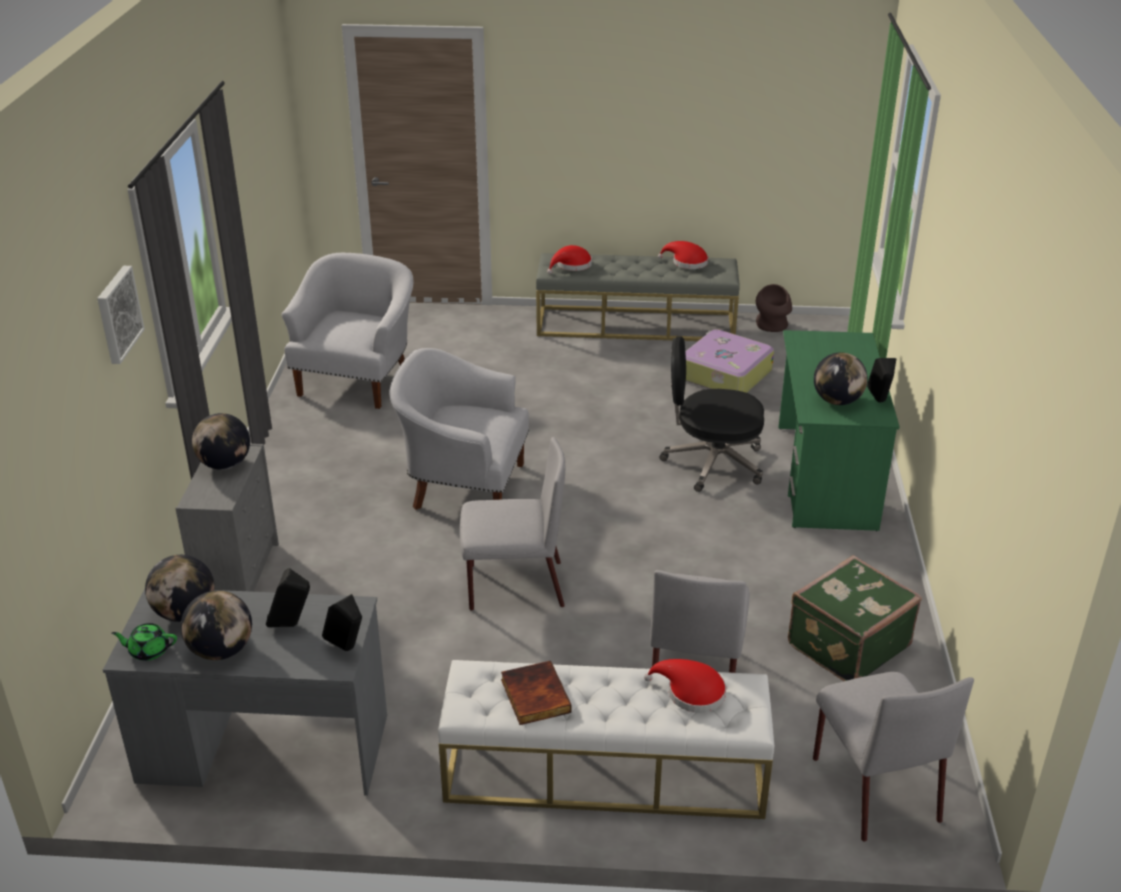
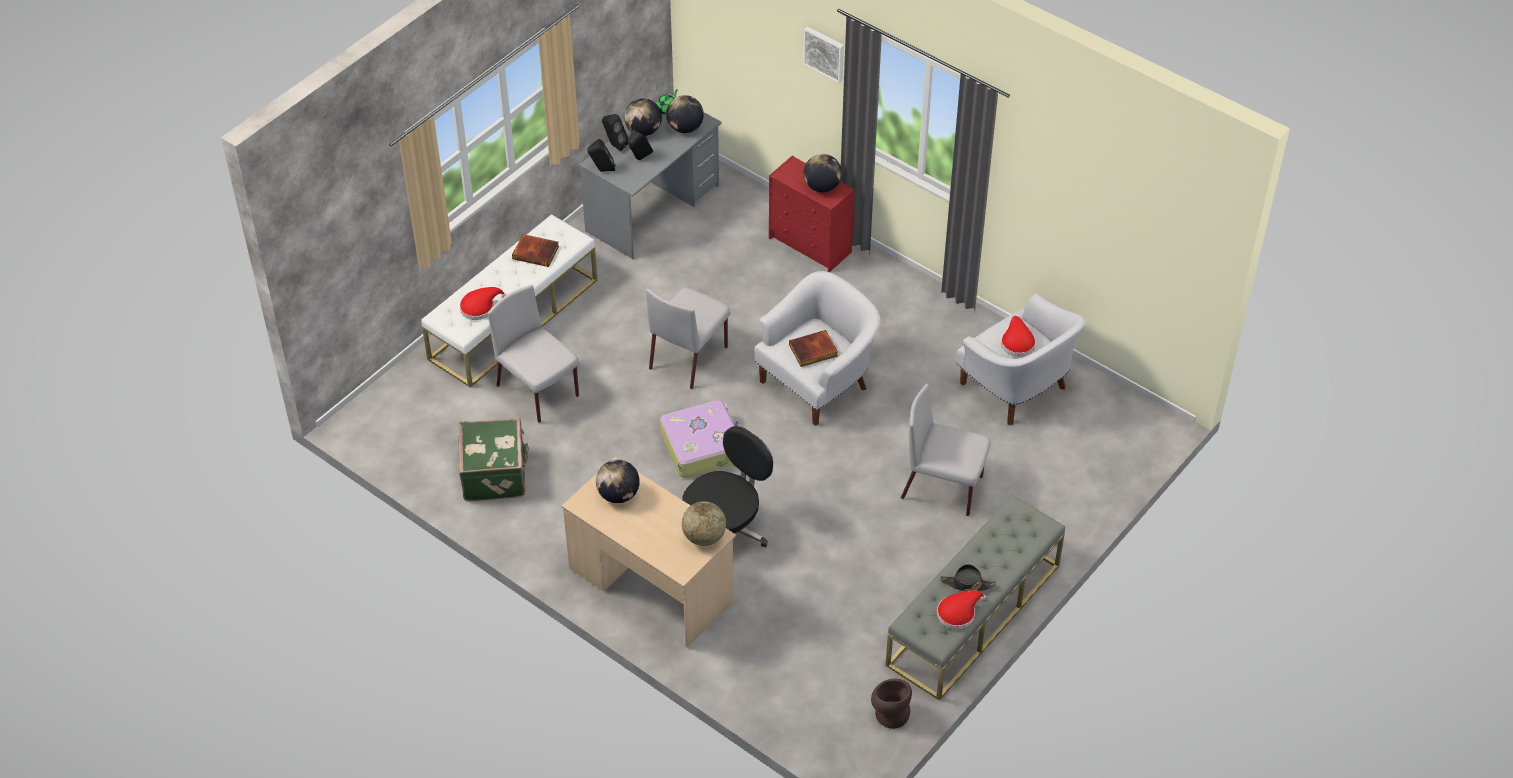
camera: 125 degrees right, 15 degrees up
(239, 576) = (811, 245): grey dresser -> red dresser
(477, 420) = (813, 351): none -> book
(571, 265) = (1015, 527): red hat -> red hat (1017, 342)
(655, 267) = (967, 584): none -> black hat
(724, 374) = (838, 621): suitcase -> suitcase (703, 446)
(810, 342) = (704, 537): none -> globe
(825, 477) = (651, 584): green desk -> beige desk
(874, 787) = (400, 412): grey chair -> grey chair (943, 487)
(879, 401) = (596, 517): black speaker -> black speaker (615, 145)

